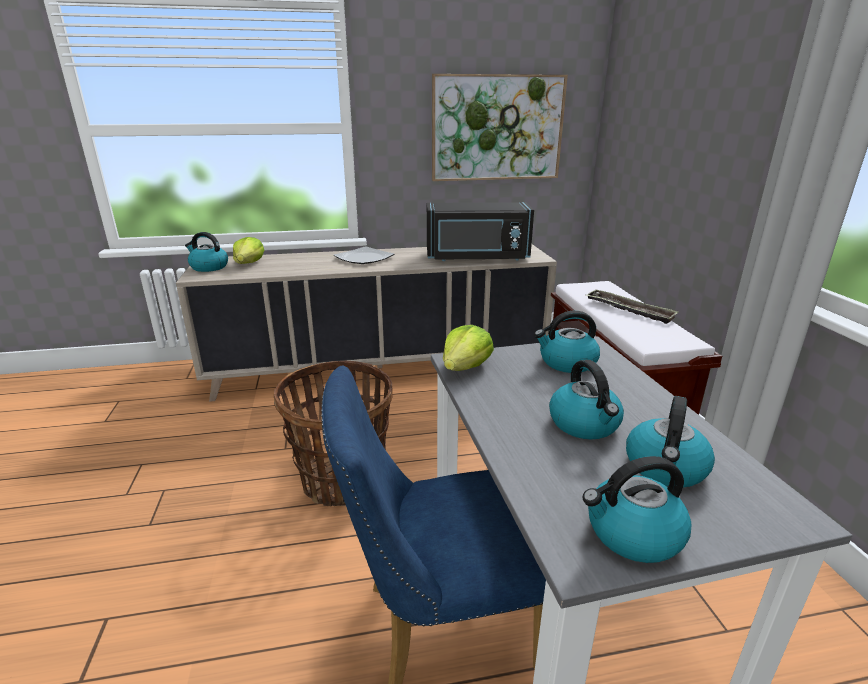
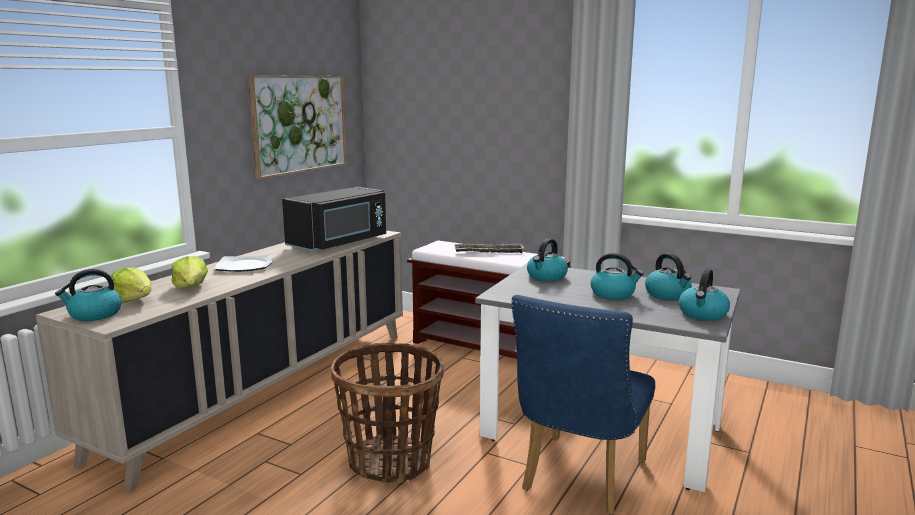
camera: 50 degrees left, 10 degrees down
(465, 367) = (510, 295): lettuce -> lettuce (191, 287)

